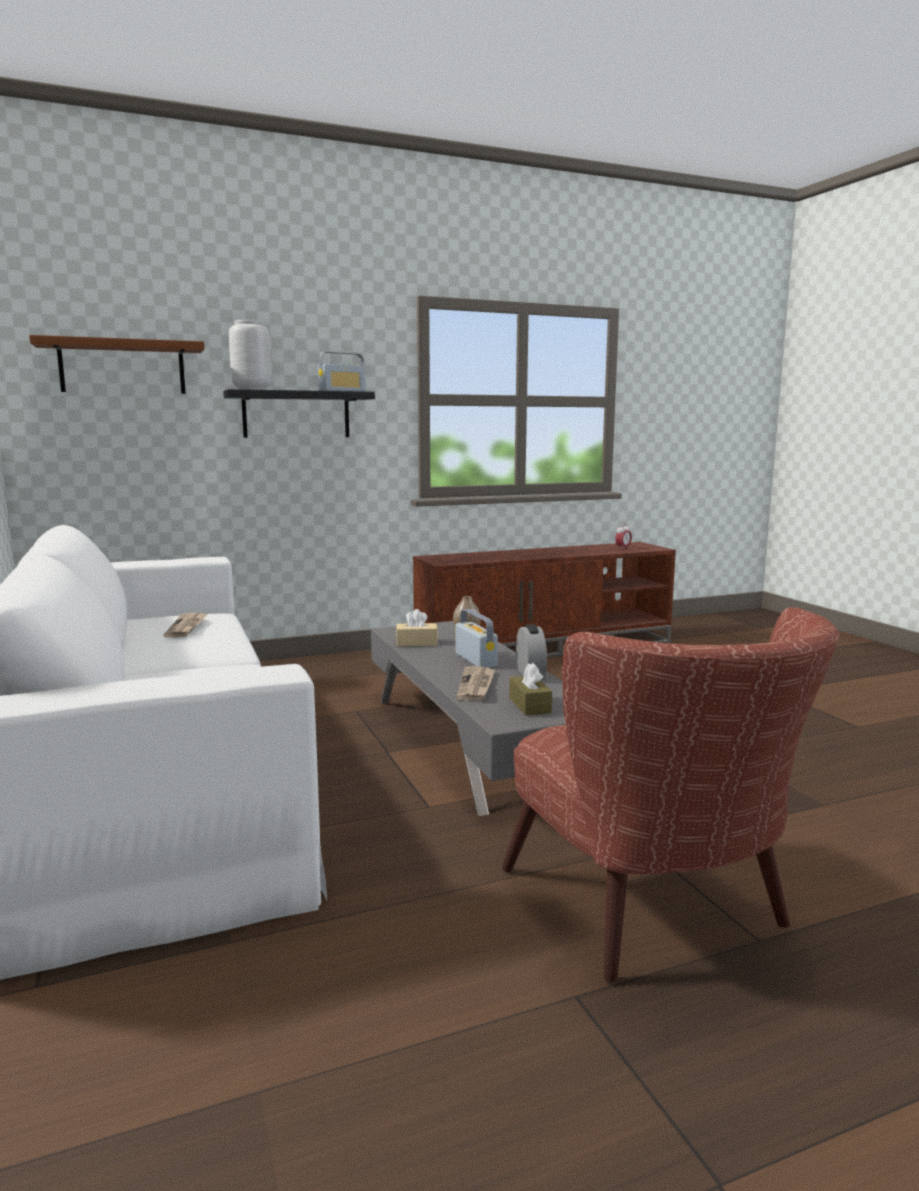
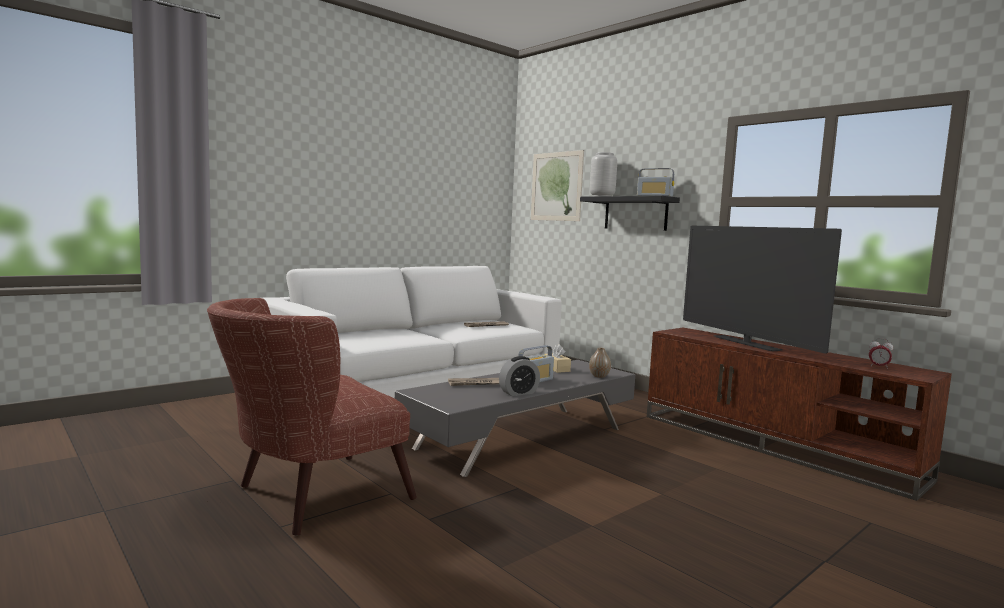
camera: 70 degrees right, 5 degrees down
(122, 367) = (556, 186): brown shelf -> picture
(516, 555) = (746, 343): none -> television
(529, 705) = (450, 395): brown tissue box -> none

